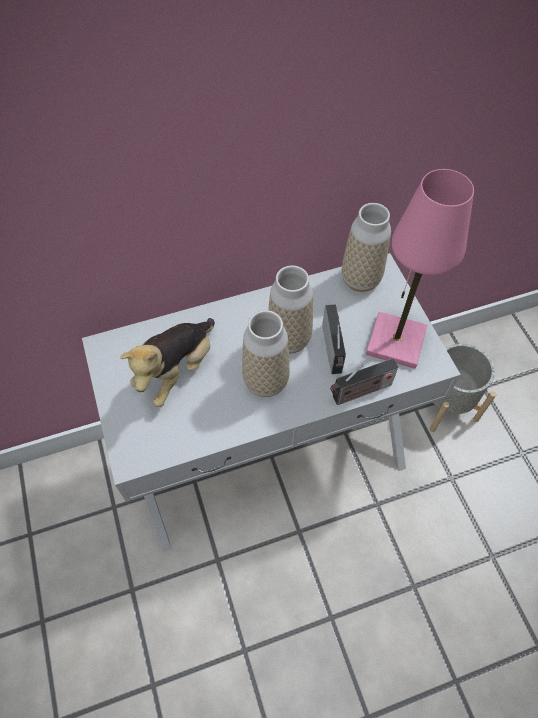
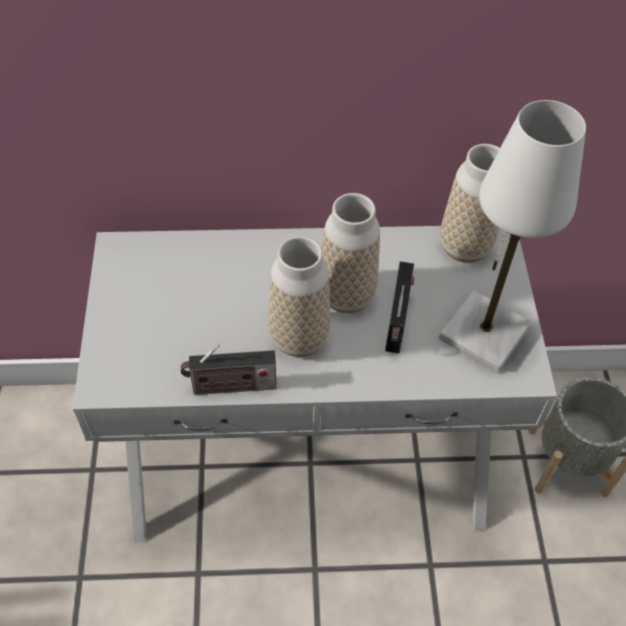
camera: 15 degrees right, 5 degrees down
(177, 370) = (195, 297): plush toy -> none
(359, 392) = (414, 382): radio -> radio (230, 387)
(395, 342) = (483, 333): pink table lamp -> white table lamp

